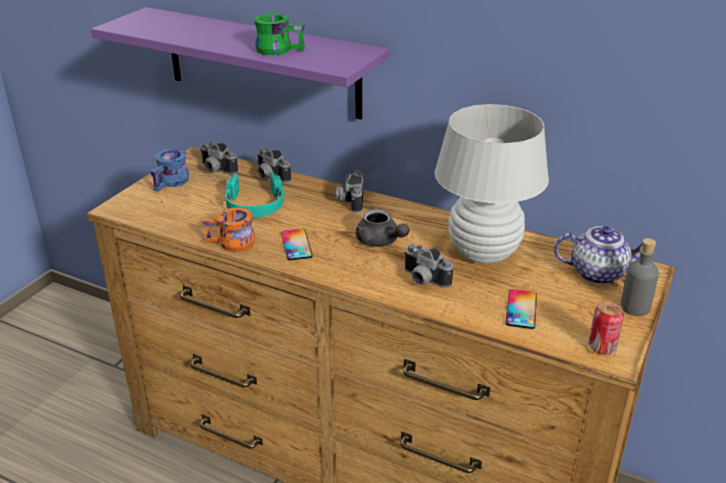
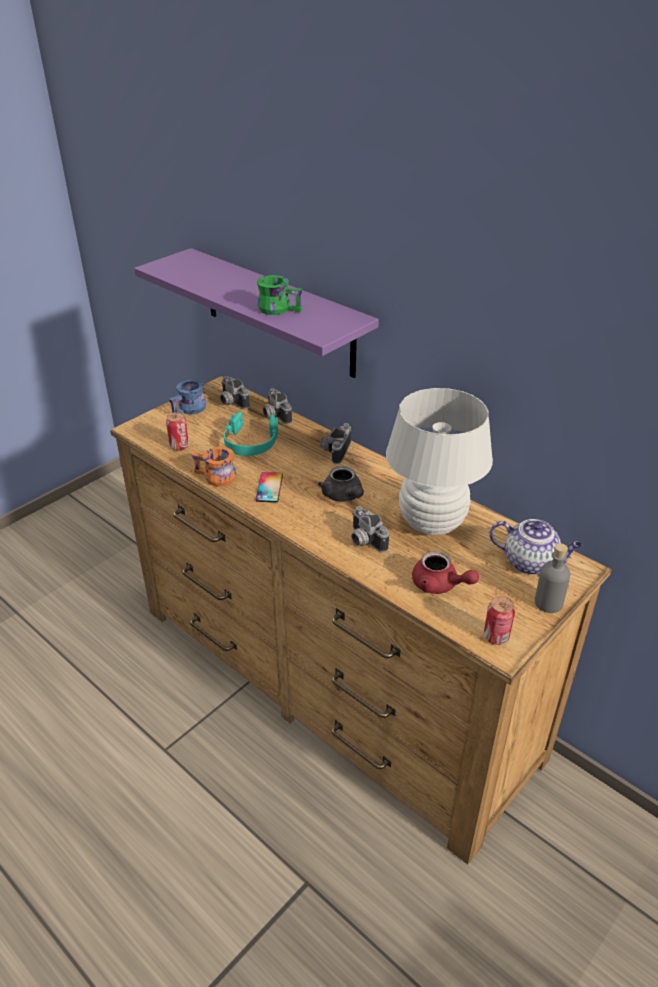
camera: 15 degrees right, 5 degrees up
(176, 219) = (179, 446): none -> can
(521, 309) = (439, 585): phone -> red teapot

